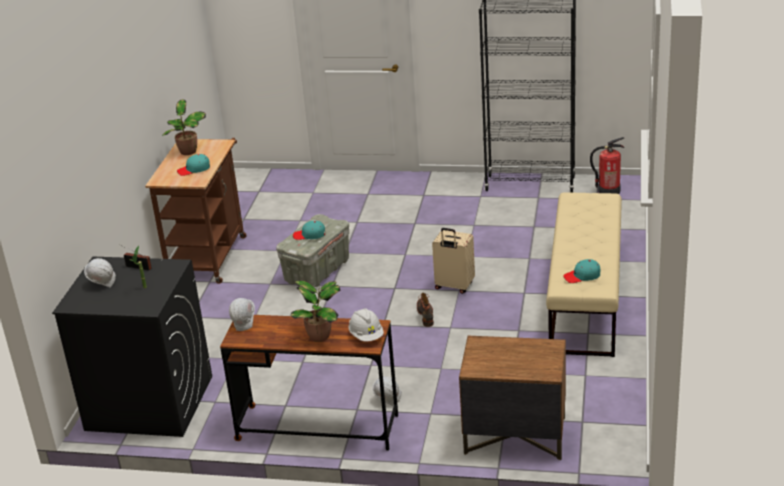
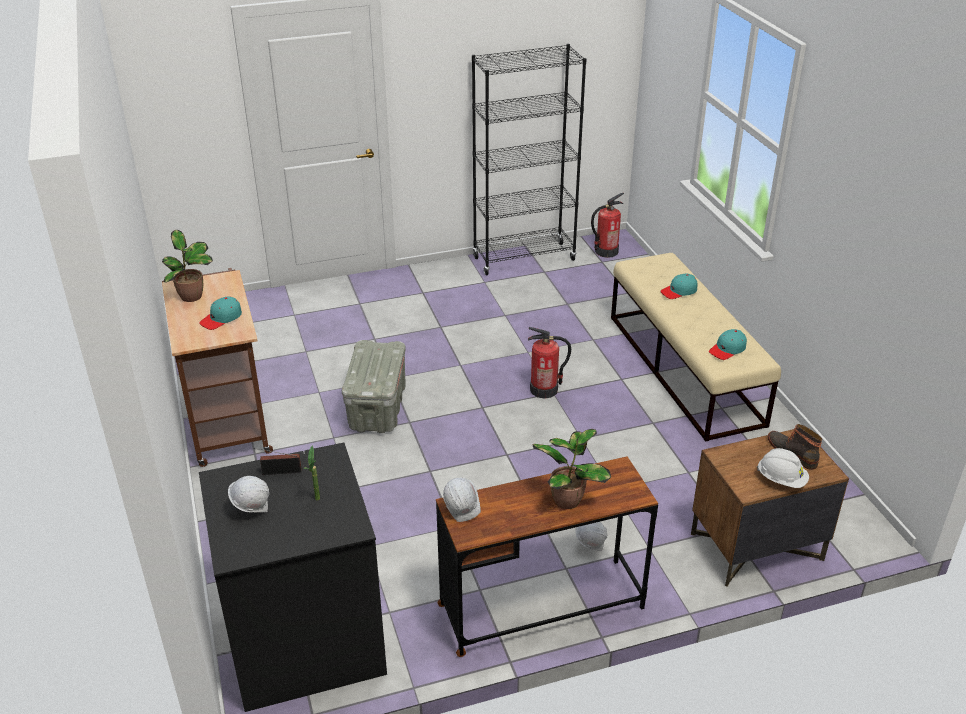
camera: 30 degrees left, 5 degrees up
(309, 235) = (373, 368): turquoise cap -> turquoise cap (679, 291)
(366, 336) = (621, 484): white hard hat -> white hard hat (781, 479)
(426, 315) = (543, 430): boot -> boot (793, 452)
(454, 286) = (544, 390): beige suitcase -> fire extinguisher

